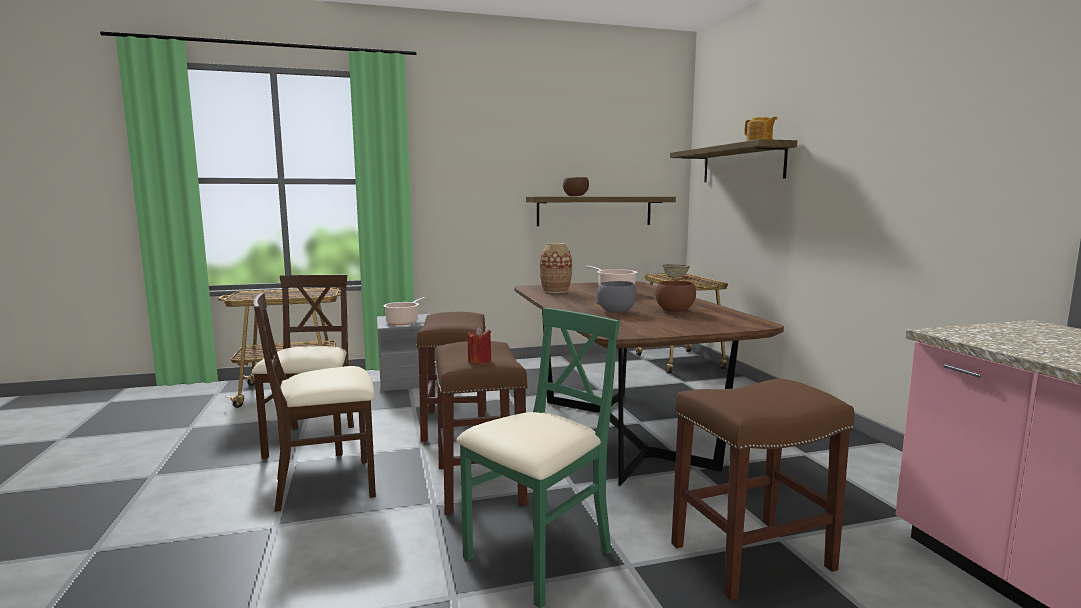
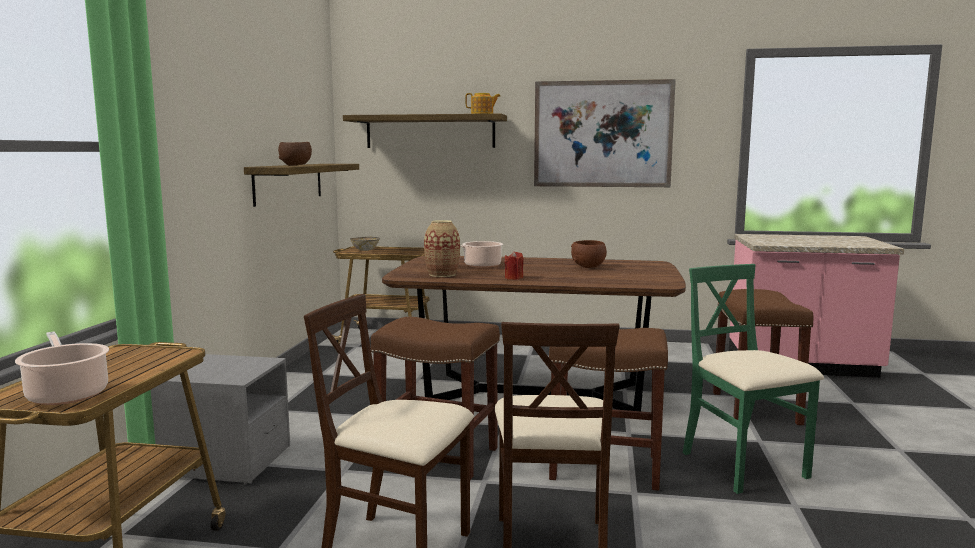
camera: 65 degrees left, 0 degrees up
(403, 322) = (233, 370): cooking pot -> cooking pot (67, 393)
(479, 361) = (648, 333): red candle -> red candle (514, 278)
(616, 311) = (576, 275): grey bowl -> none
(886, 155) = (602, 134): none -> picture

